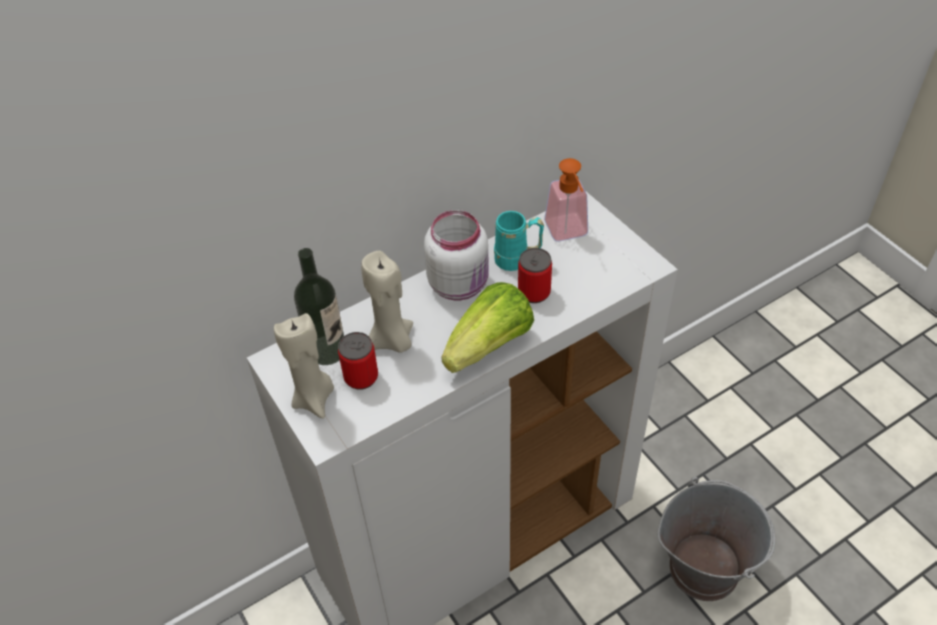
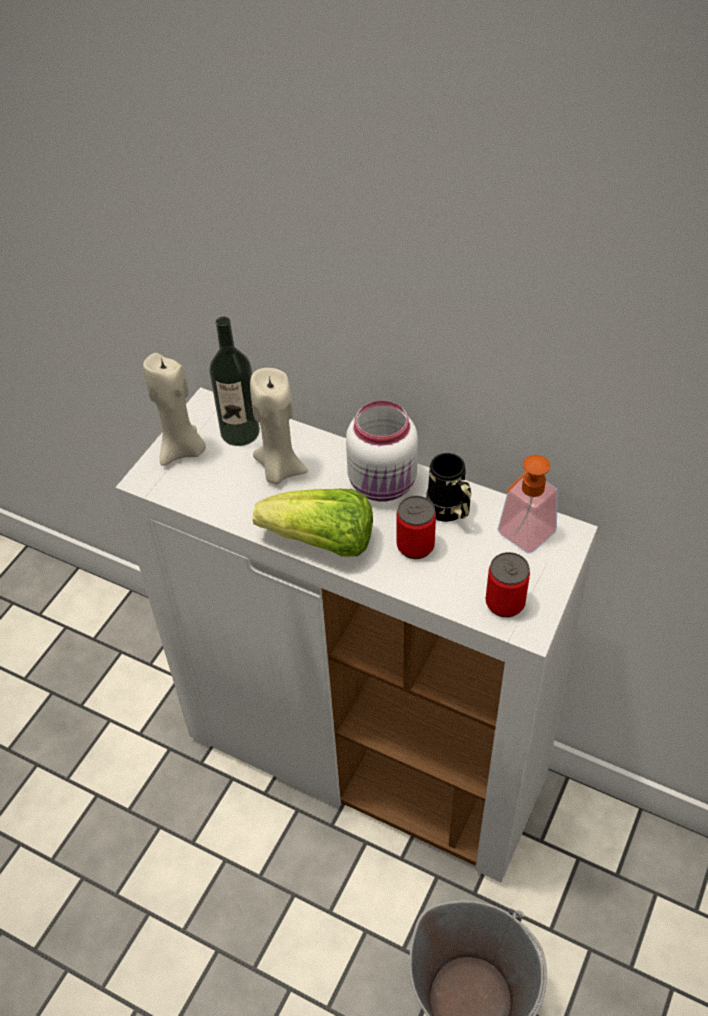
camera: 60 degrees right, 0 degrees up
(361, 377) = (225, 469): can -> can (505, 603)
(518, 260) = (449, 514): turquoise mug -> black mug

